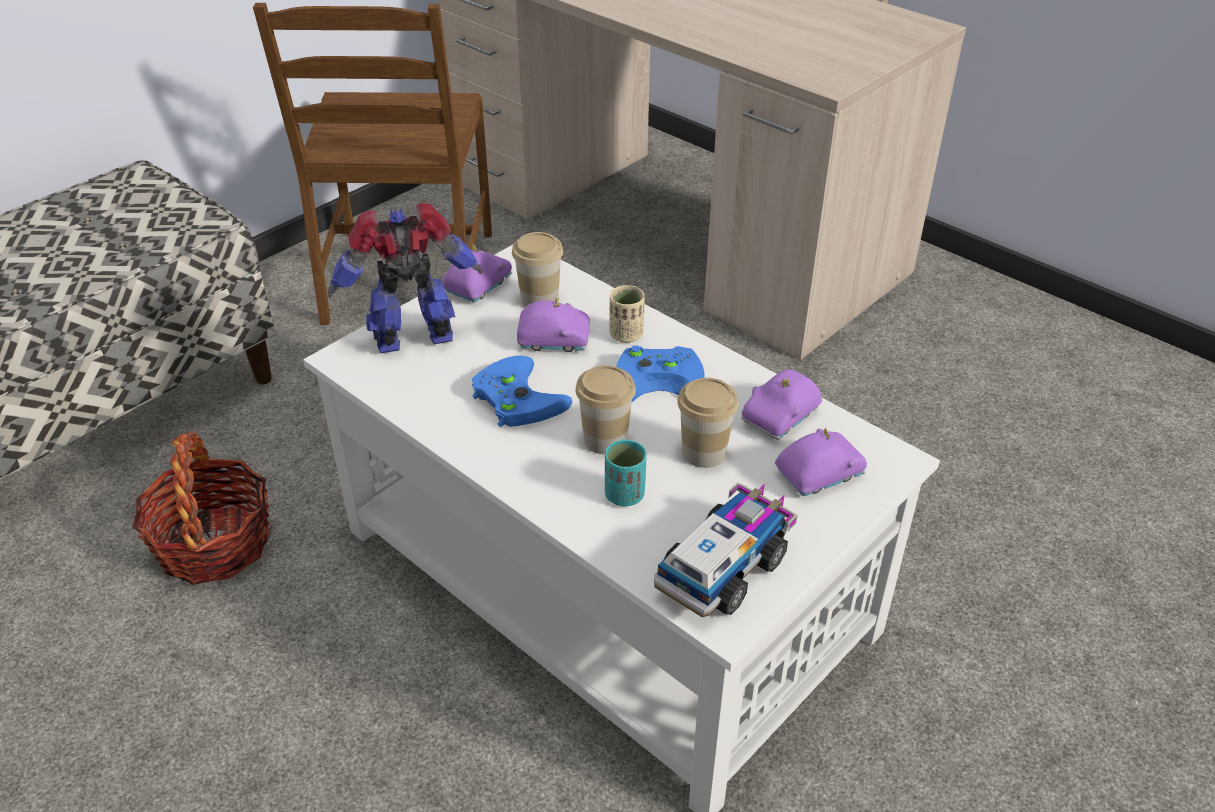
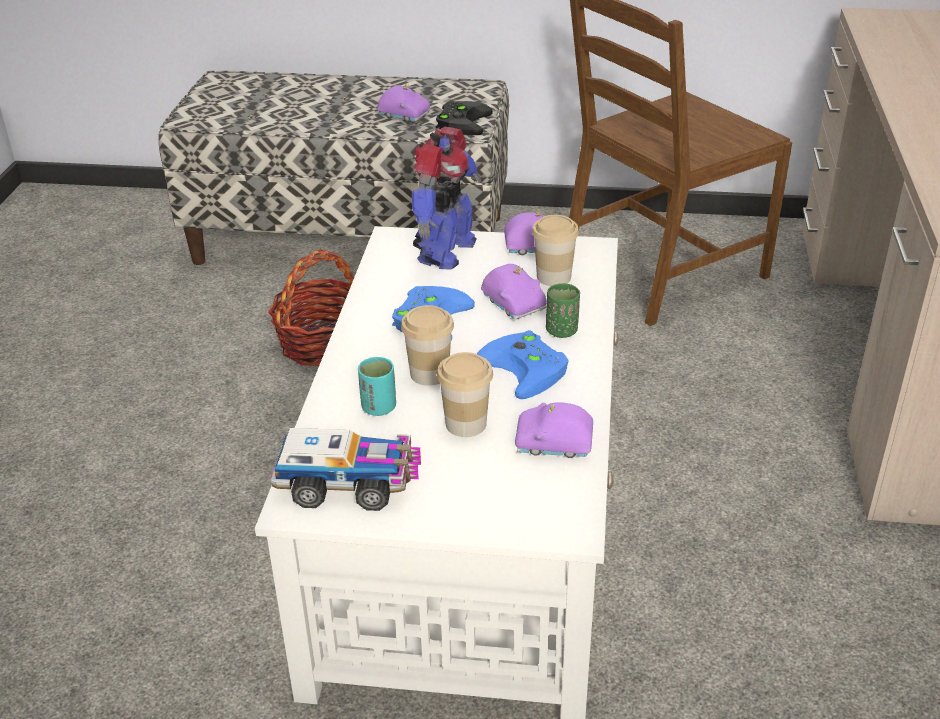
camera: 55 degrees right, 5 degrees down
(180, 218) = (461, 121): none -> black game controller
(415, 338) = (444, 252): toy robot -> toy robot turned 75 degrees clockwise
(626, 335) = (561, 331): beige cup -> green cup
(818, 474) = (504, 491): purple toy car -> purple toy car (404, 115)

